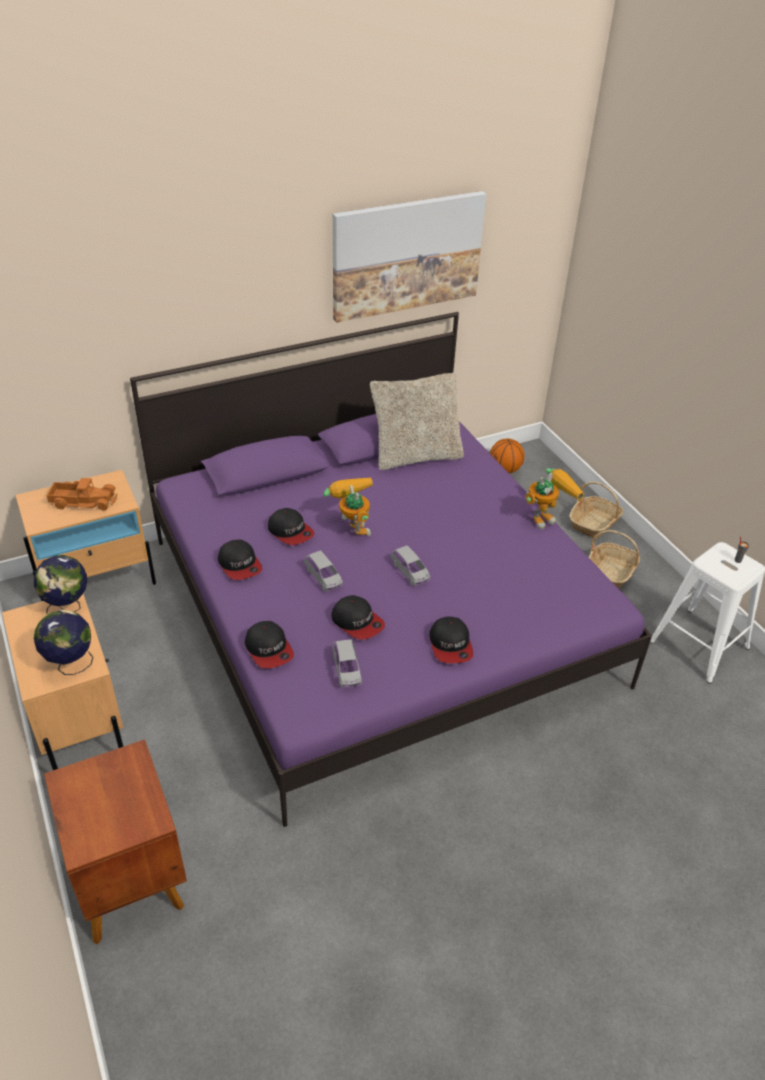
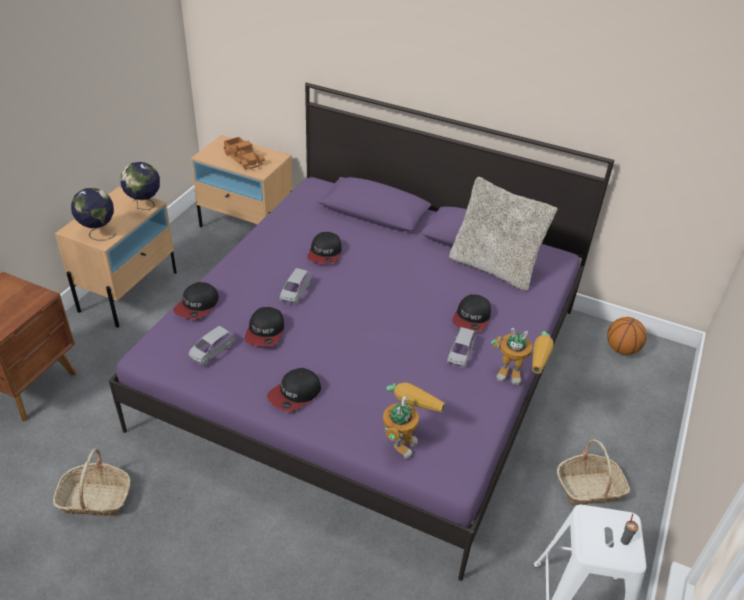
camera: 50 degrees right, 0 degrees up
(240, 565) = (265, 250): cap -> cap (472, 318)
(351, 526) = (365, 277): toy robot -> toy robot (404, 437)
(407, 255) = (571, 78): picture -> none
(410, 572) = (352, 331): grey toy car -> grey toy car (460, 353)
(594, 523) = (638, 443): basket -> basket (95, 498)

